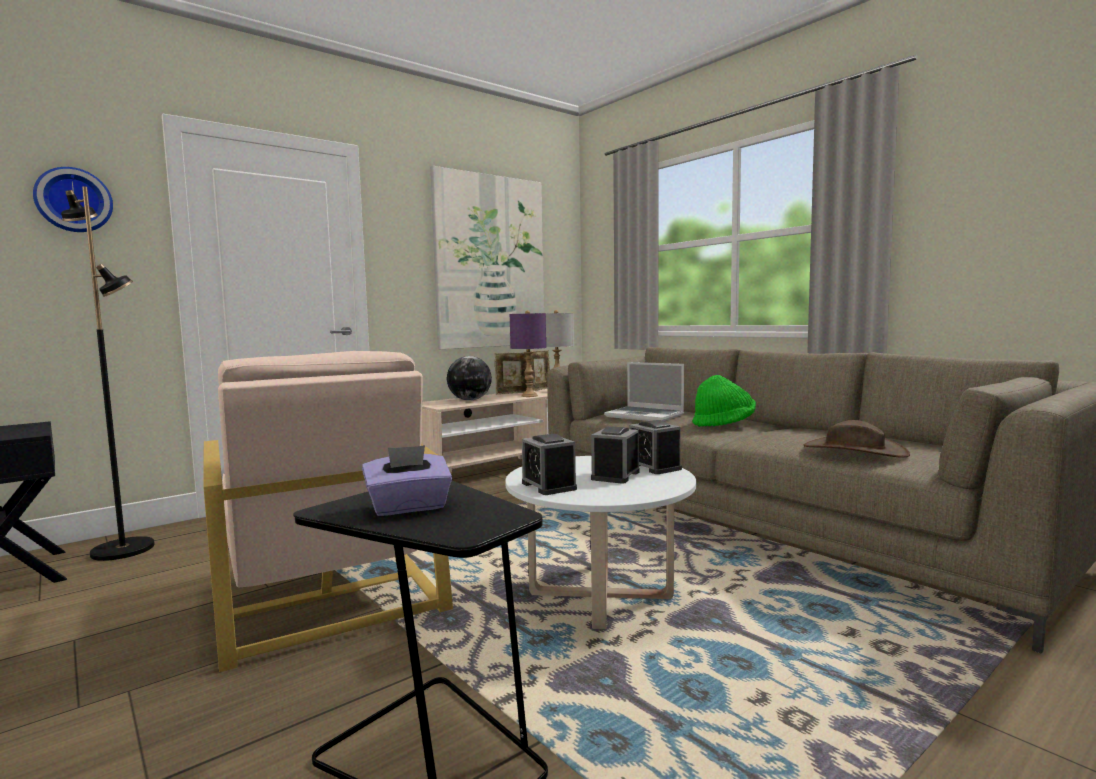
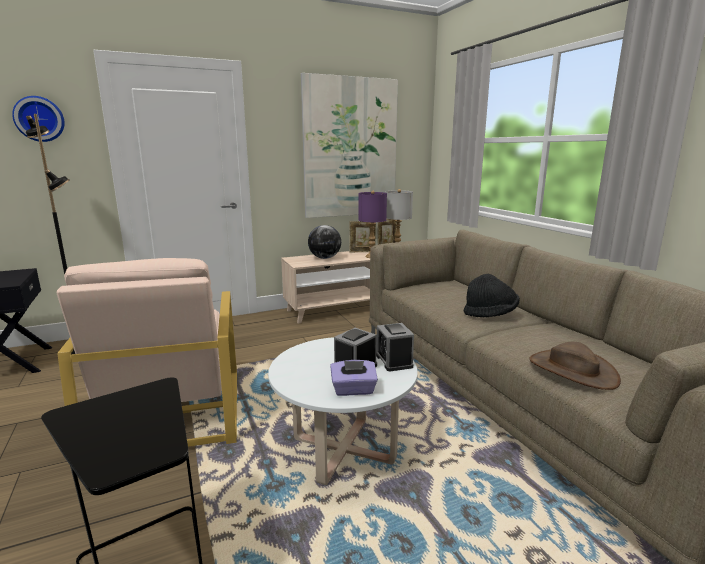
camera: 15 degrees right, 10 degrees up
(408, 507) = (113, 422): purple tissue box -> purple tissue box (353, 390)
(548, 486) = (296, 373): alarm clock -> none
(645, 416) = (436, 294): laptop -> none
(723, 424) = (490, 314): green hat -> black hat

